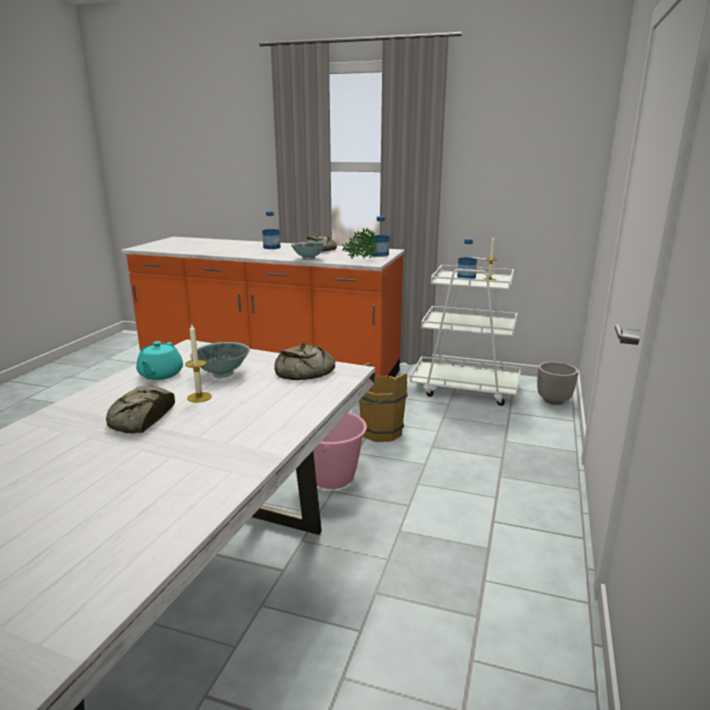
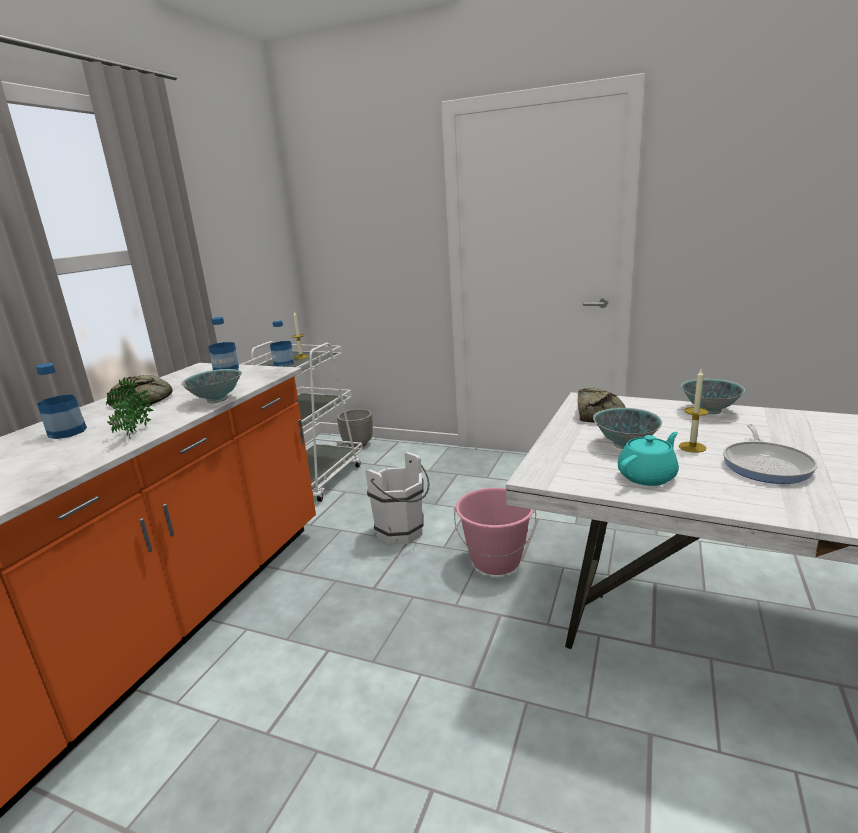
camera: 85 degrees left, 0 degrees up
(140, 419) = (766, 465): bread -> frying pan
(160, 375) = (647, 476): turquoise teapot -> turquoise teapot turned 45 degrees counterclockwise
(287, 421) = (709, 411): none -> bowl
(360, 259) = (246, 376): potted plant -> potted plant (132, 435)
(378, 433) = (402, 533): brown bucket -> white bucket

